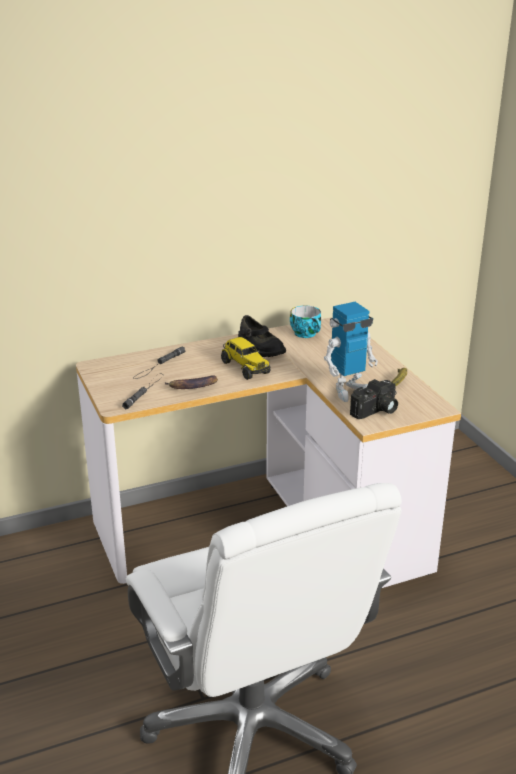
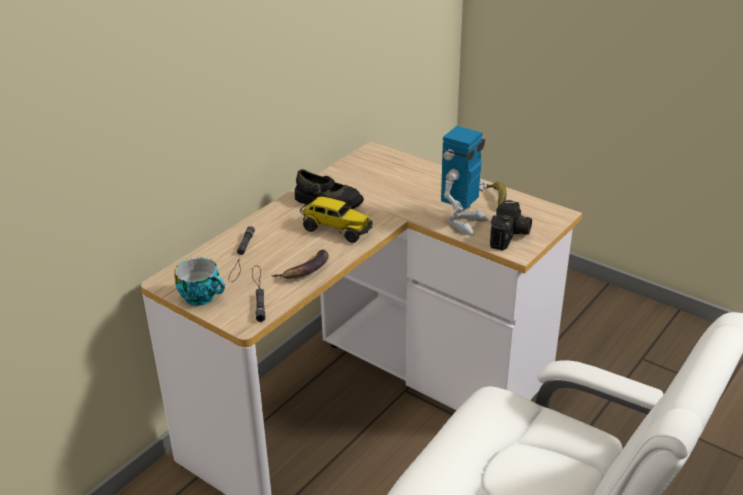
camera: 30 degrees left, 5 degrees up
(306, 334) = (357, 172): cup -> cup (202, 296)

